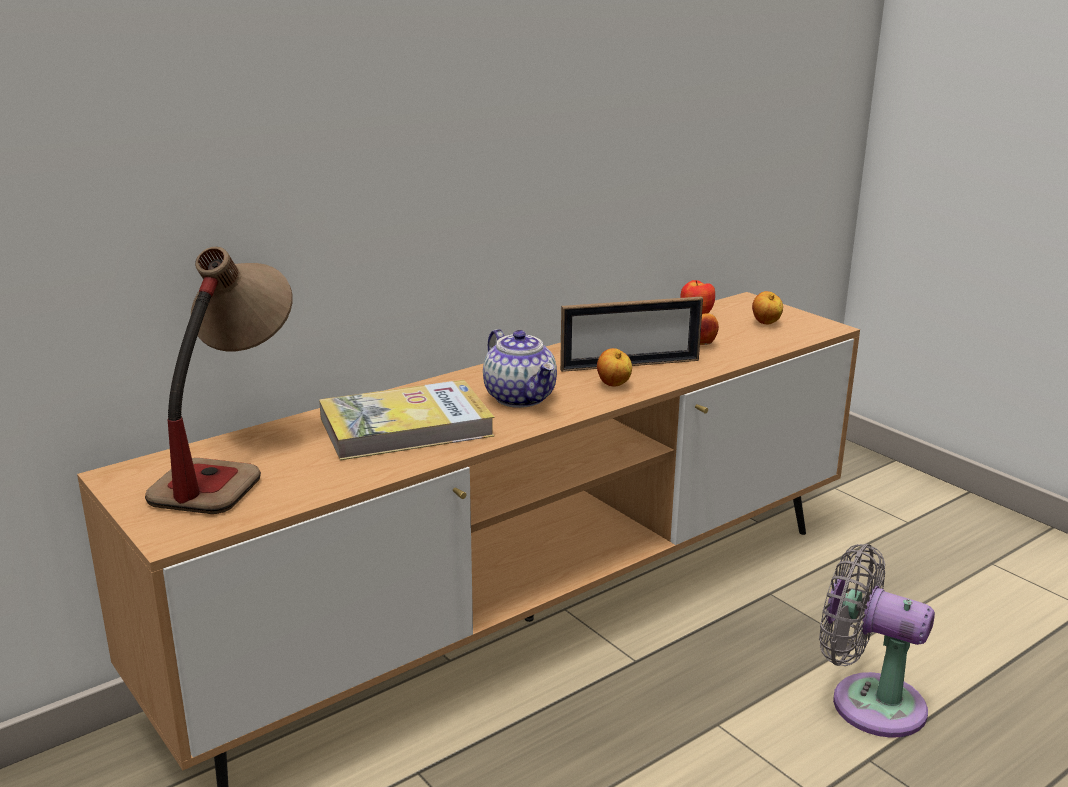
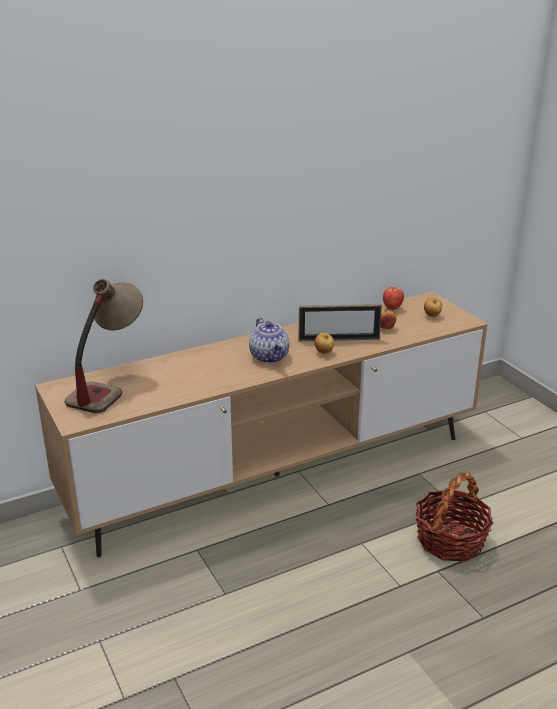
camera: 10 degrees right, 5 degrees up
(406, 427) = (203, 370): book -> none
(868, 702) = (450, 540): grey fan -> basket

